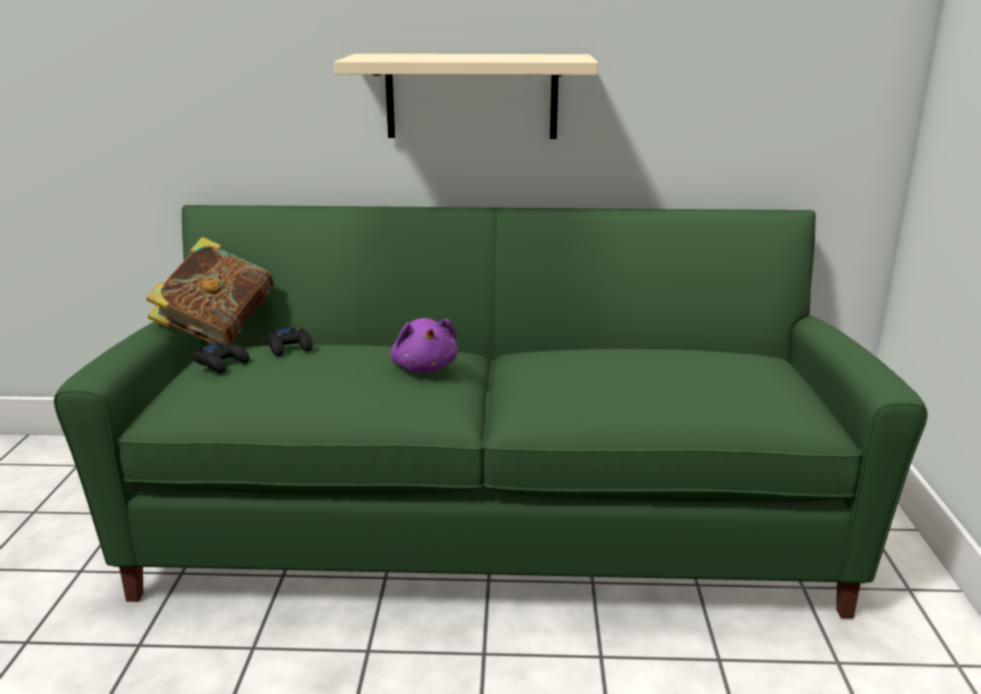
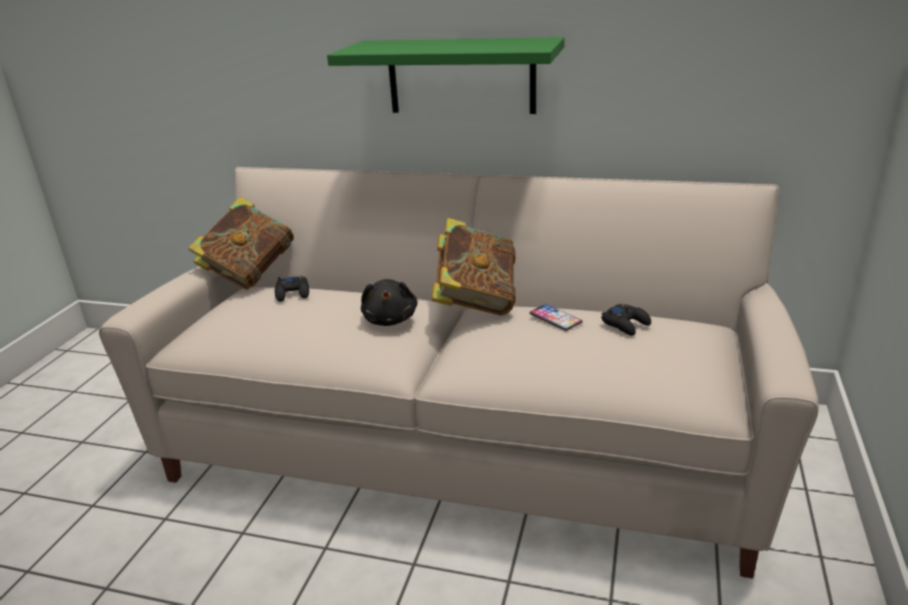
camera: 15 degrees right, 5 degrees up
(222, 363) = (236, 305): black game controller -> black game controller (626, 324)
(425, 367) = (390, 319): purple plush toy -> black plush toy
(471, 96) = (461, 76): beige shelf -> green shelf
(490, 520) = (462, 442): green sofa -> beige sofa
(514, 345) = (475, 302): none -> book
(615, 354) = (555, 318): none -> phone

